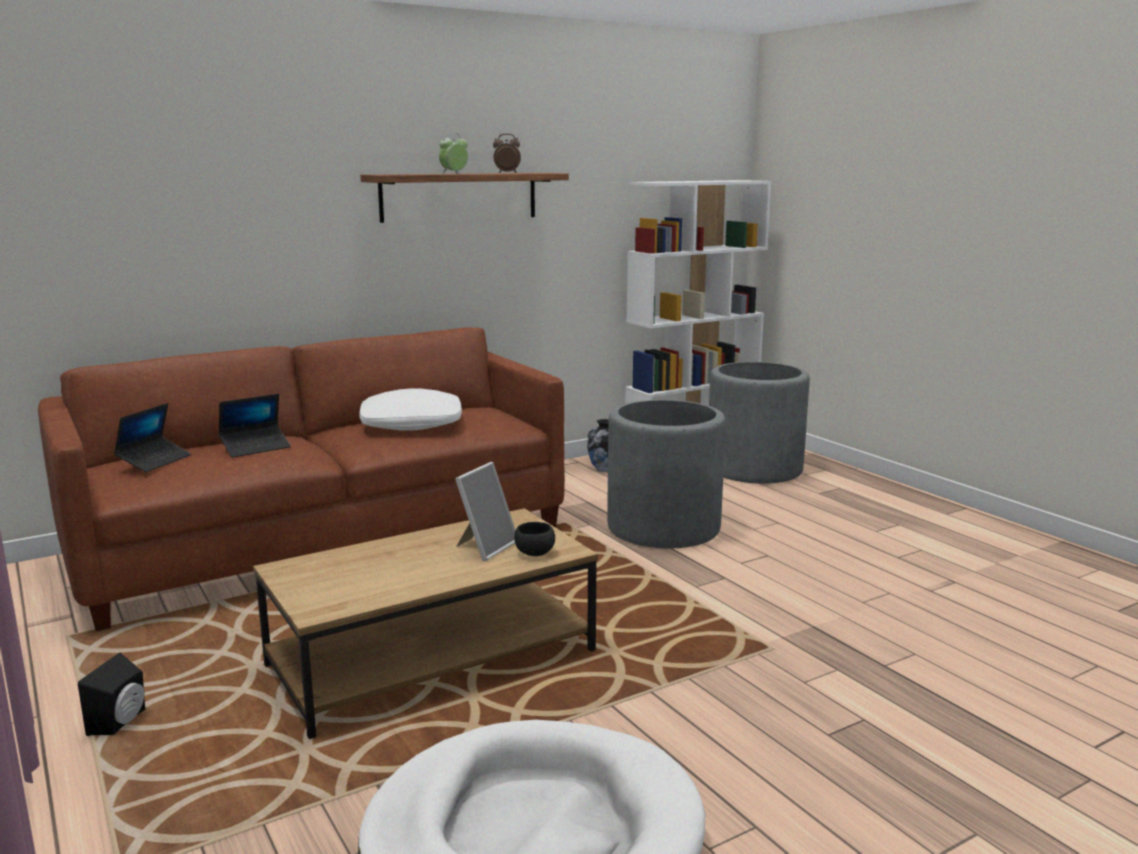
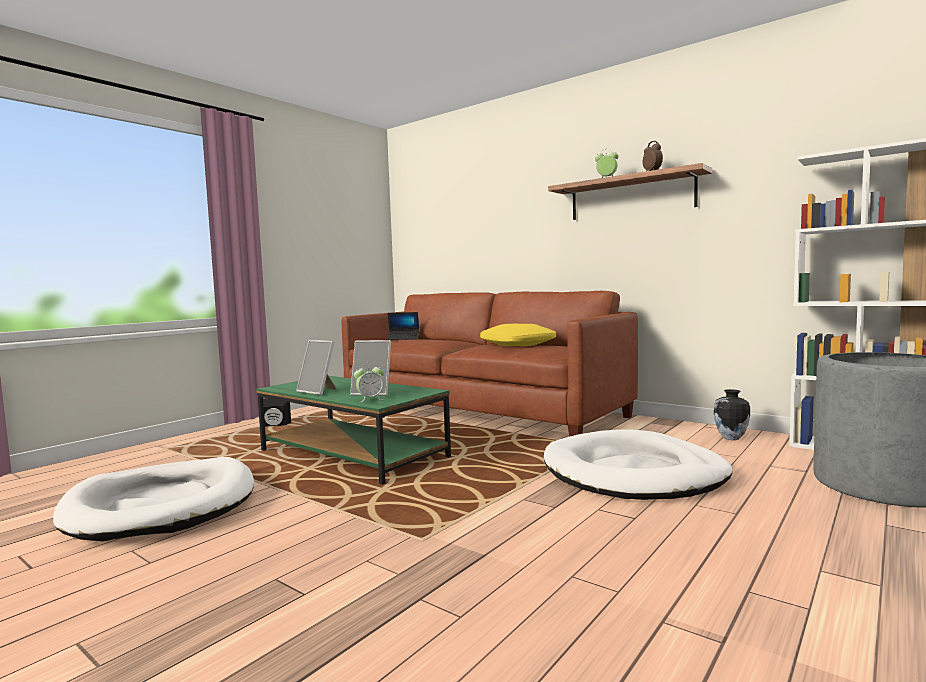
camera: 70 degrees right, 10 degrees down
(255, 447) = (433, 339): laptop -> none
(412, 423) = (518, 345): white pillow -> yellow pillow
(417, 579) = (319, 391): none -> picture frame
(432, 658) = (353, 454): brown coffee table -> green coffee table
(533, 553) = (370, 399): black bowl -> alarm clock
(663, 527) = (634, 473): grey planter -> white dog bed

